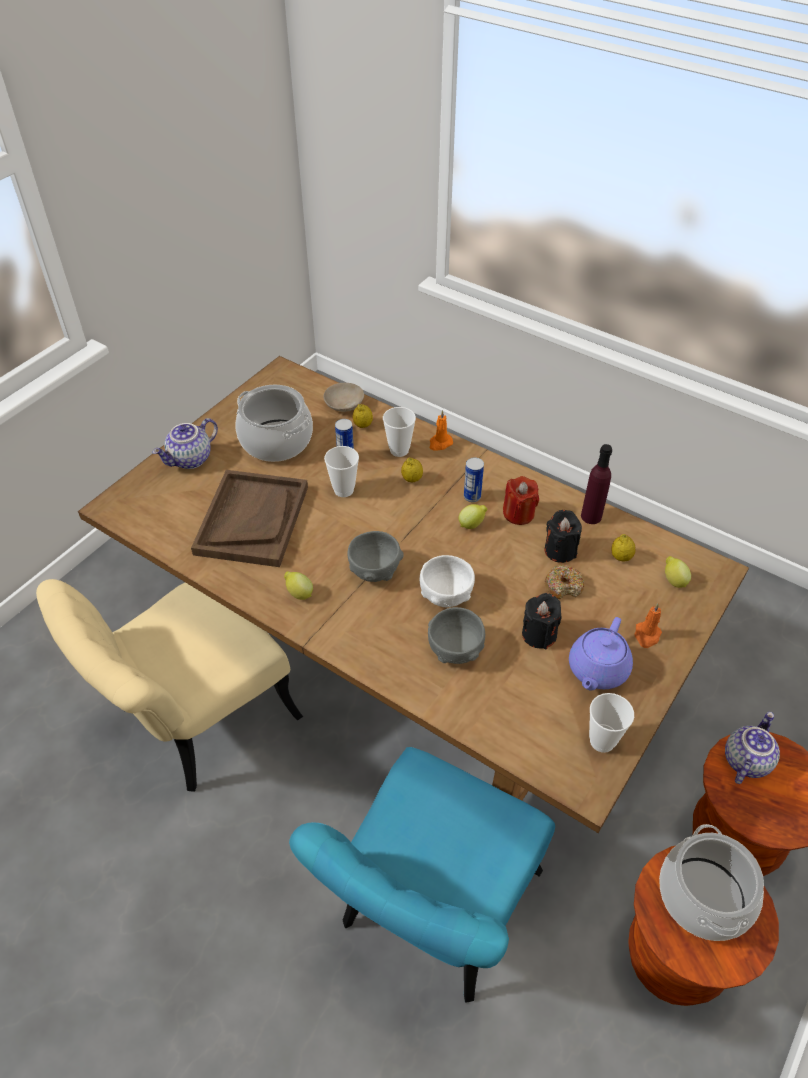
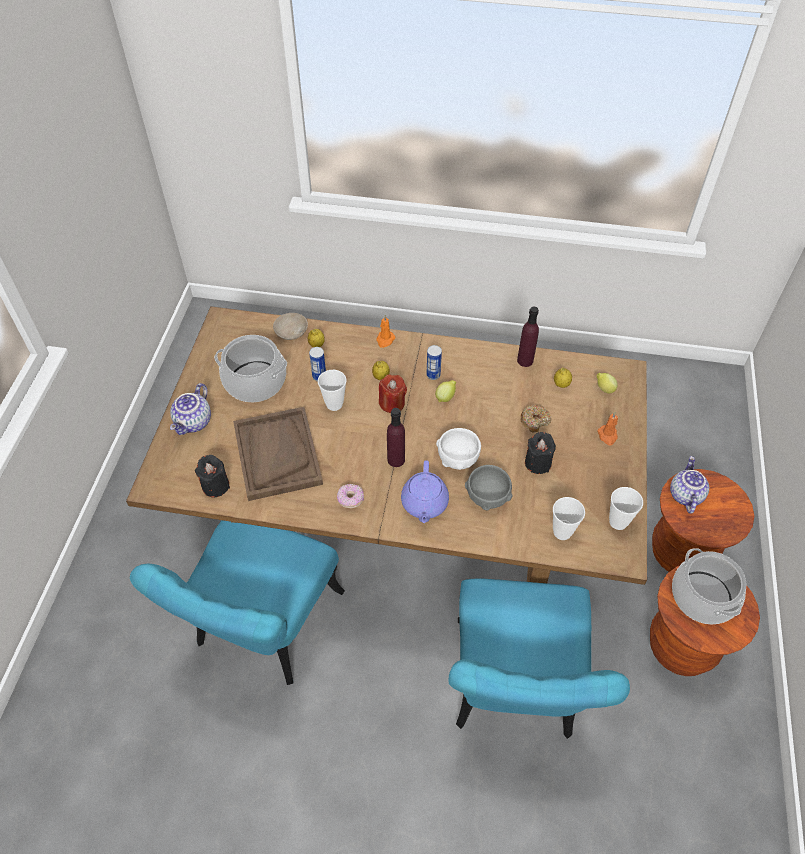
camera: 25 degrees left, 5 degrees up
(194, 723) = (262, 631): beige chair -> turquoise chair
(299, 593) = (350, 499): lemon -> donut
(375, 570) = (396, 459): grey bowl -> purple bottle
(399, 450) = (357, 356): cup -> cup (562, 532)
(518, 513) = (474, 376): red candle -> red candle (392, 403)
(560, 550) = (518, 394): black candle -> black candle (215, 486)
(597, 670) = (589, 473): purple teapot -> purple teapot (424, 504)

